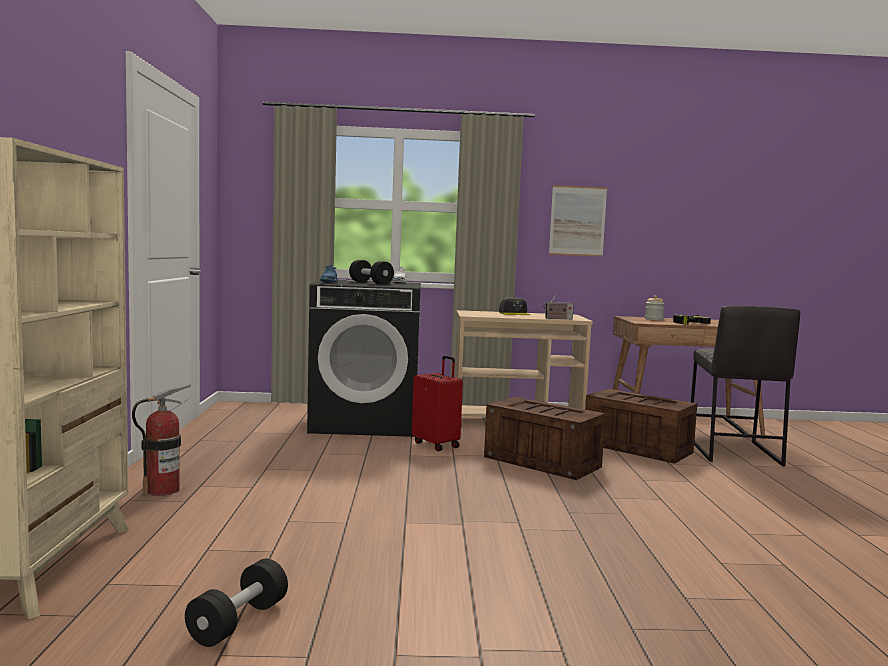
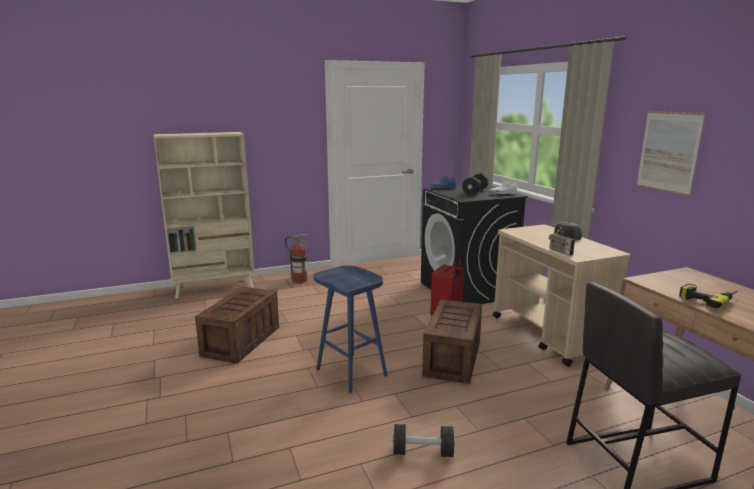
camera: 70 degrees right, 10 degrees up
(238, 622) = (178, 326): black dumbbell -> black dumbbell (423, 452)
(551, 507) = (352, 372): none -> blue stool
(635, 447) = (557, 396): crate -> crate (242, 340)
(653, 319) = (698, 283): jar -> none

